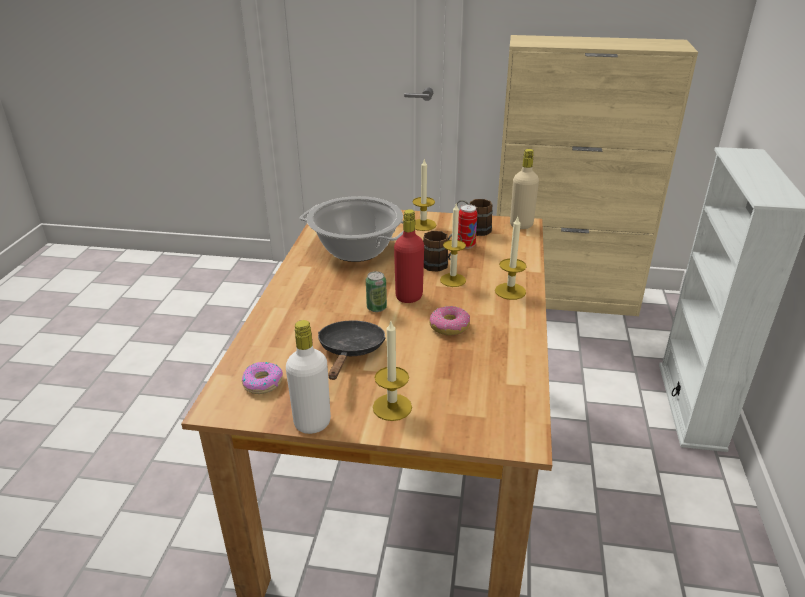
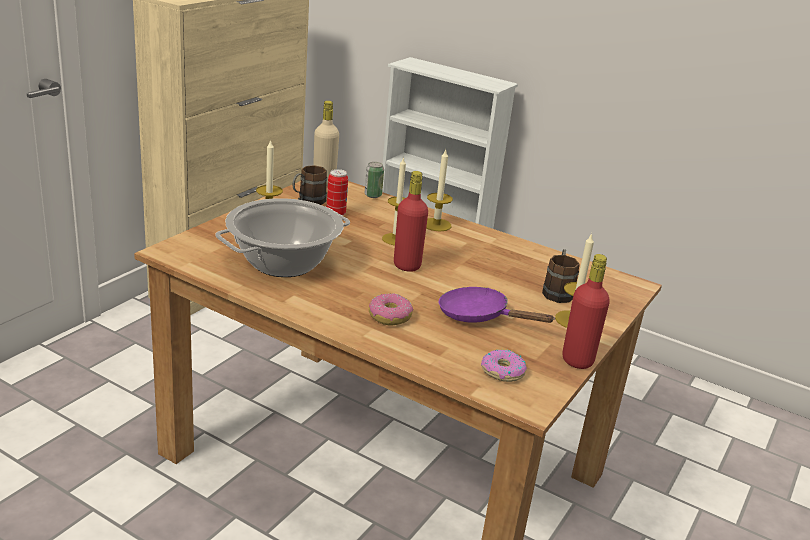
camera: 70 degrees left, 5 degrees down
(312, 423) = (577, 360): white bottle -> red bottle
(350, 351) = (479, 316): black frying pan -> purple frying pan
(376, 308) = (413, 285): can -> can (373, 195)
(441, 264) = (360, 234): brown mug -> brown mug (557, 291)
(449, 326) = (472, 264): donut -> donut (389, 316)

